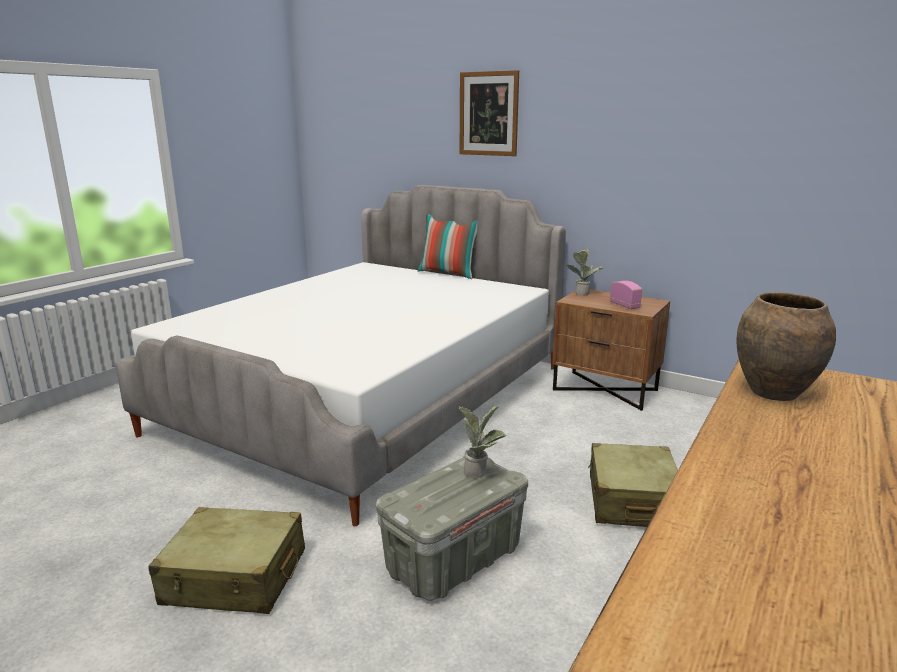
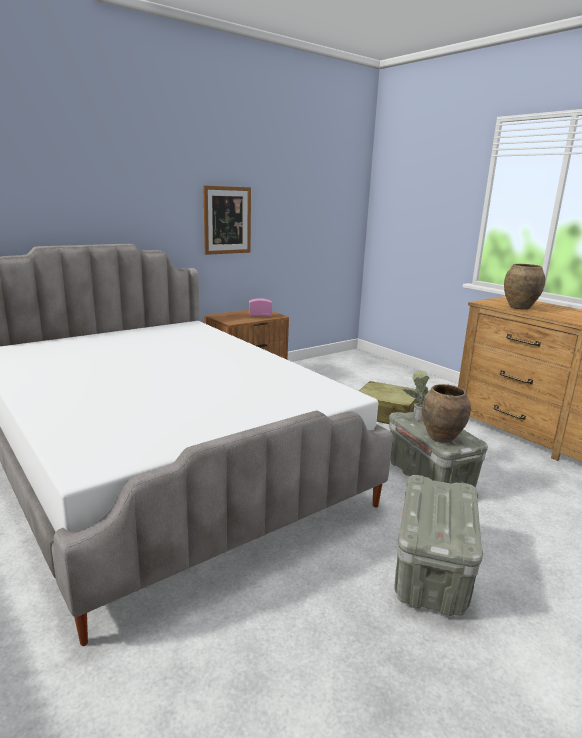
camera: 70 degrees left, 0 degrees up
(235, 577) = (431, 572): beige suitcase -> grey storage box
(418, 492) = (441, 437): none -> brown vase
(448, 273) = (100, 332): pillow -> none
(488, 114) = (103, 171): picture -> picture (227, 220)
(582, 293) = (218, 317): potted plant -> none

